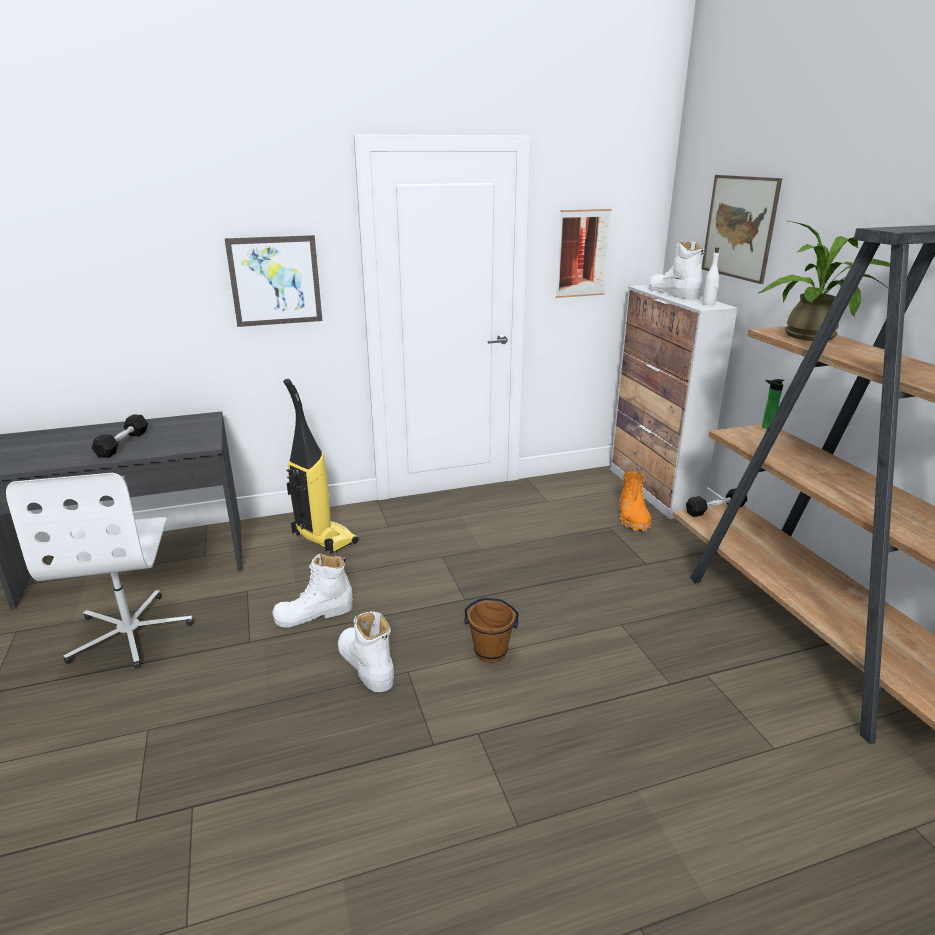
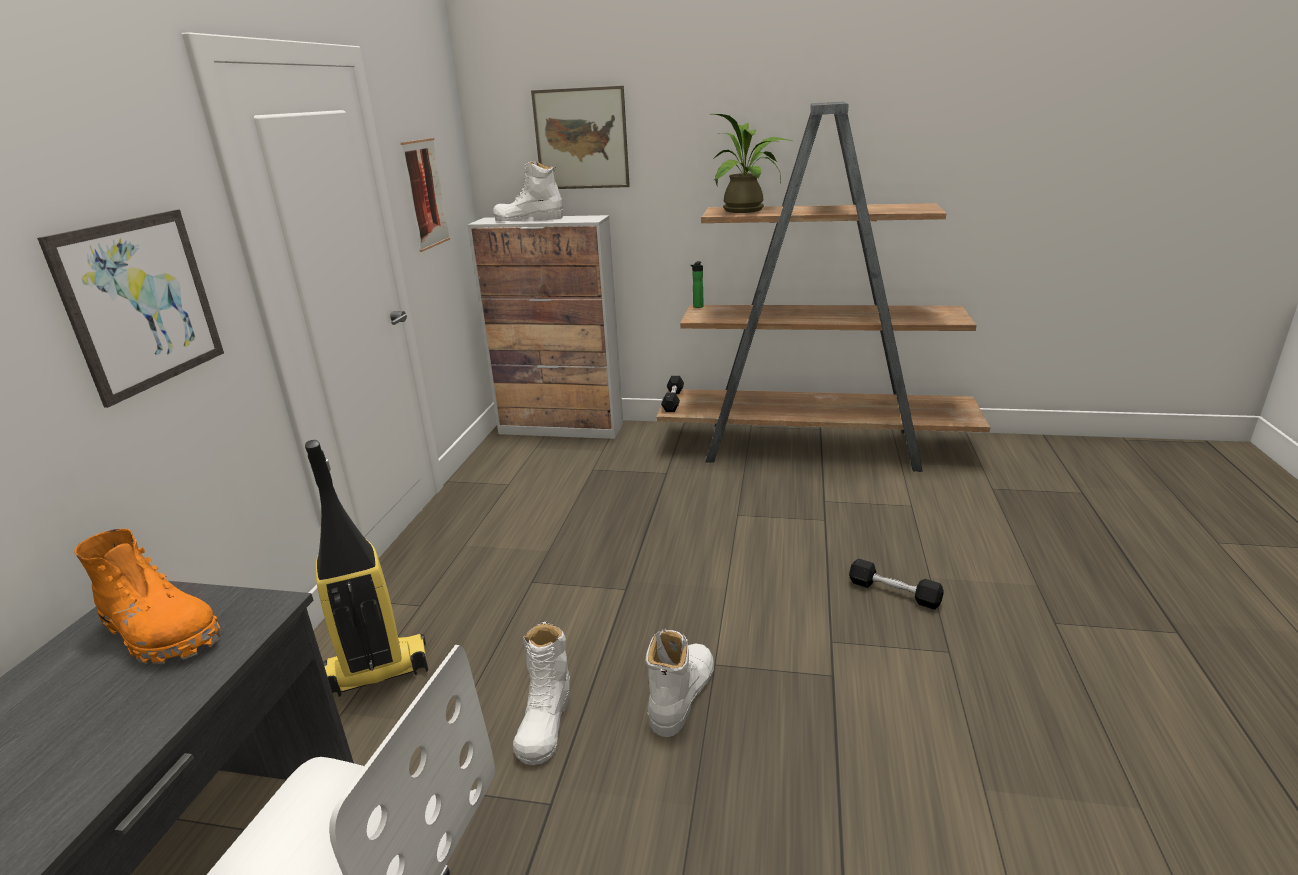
camera: 60 degrees left, 0 degrees up
(123, 444) = (95, 716): black dumbbell -> black dumbbell (894, 592)
(366, 665) = (681, 695): white boot -> white boot turned 120 degrees clockwise
(490, 652) = (723, 598): brown bucket -> none
(633, 518) = (592, 453): orange boot -> orange boot (161, 633)
(708, 304) = (584, 218): white bottle -> none

